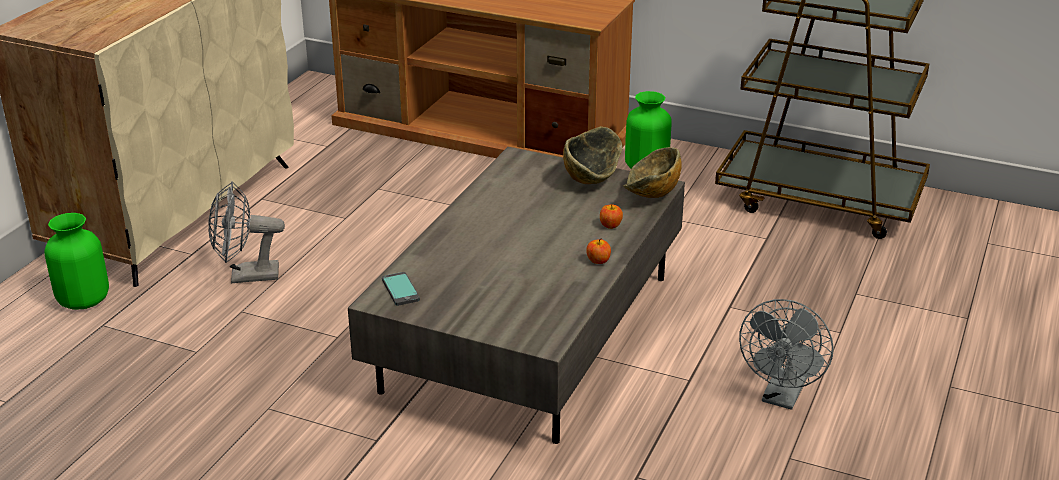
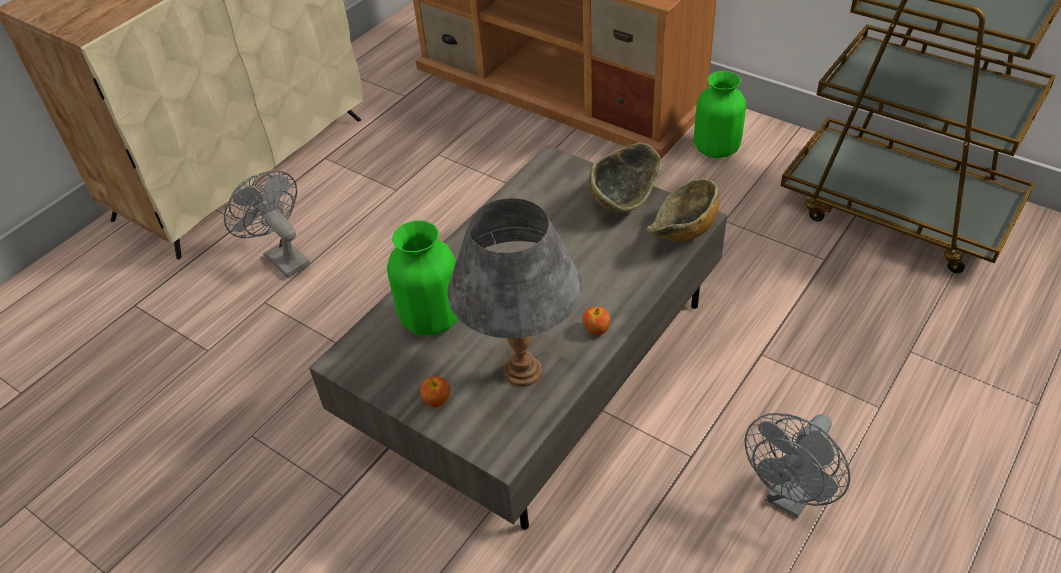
camera: 15 degrees right, 15 degrees up
(83, 300) = (127, 271): green vase -> green vase (431, 317)
(246, 276) = (282, 257): grey fan -> grey fan turned 45 degrees clockwise
(401, 290) = (371, 347): phone -> none
(544, 292) = (523, 370): none -> grey table lamp
(610, 225) = (625, 274): apple -> apple (437, 400)

